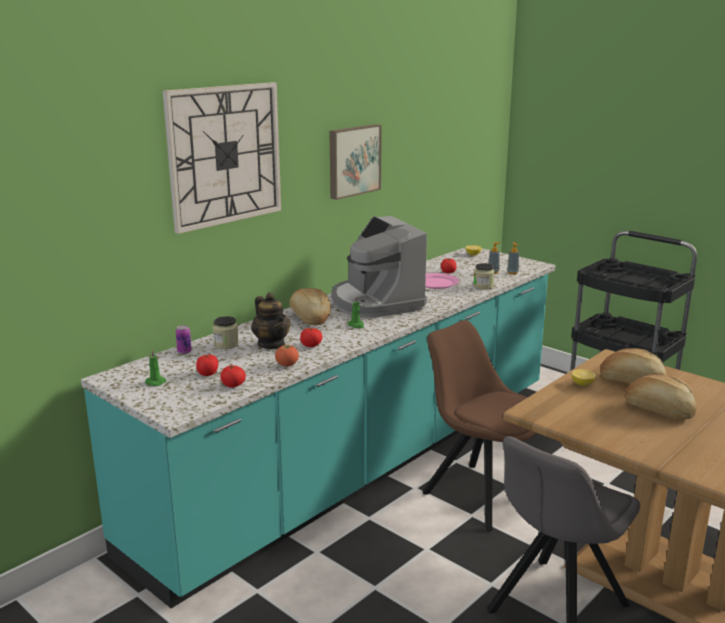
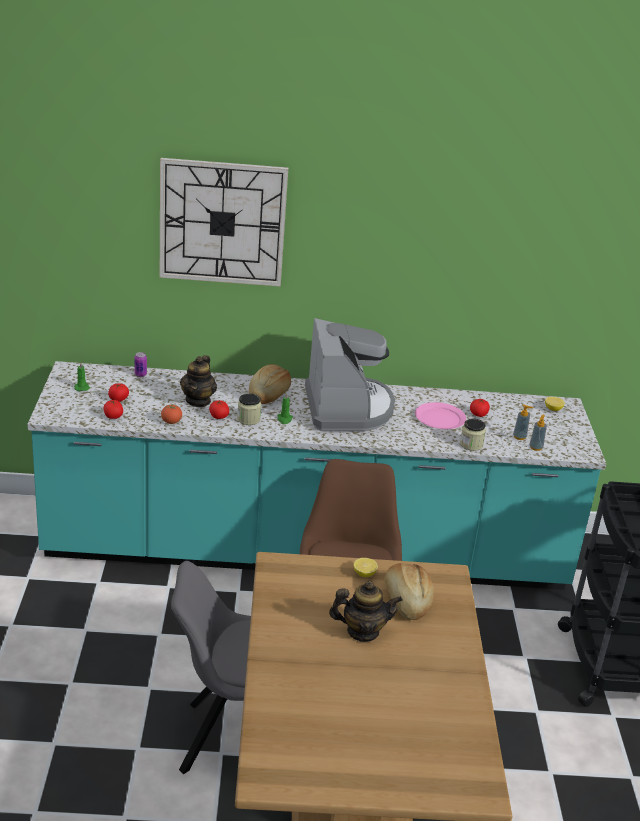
camera: 45 degrees right, 10 degrees up
(226, 344) = (174, 383): jar -> jar (248, 419)
(353, 160) = (392, 260): picture -> none
(376, 302) = (347, 408): coffee machine -> coffee machine turned 150 degrees clockwise
(659, 410) = (362, 631): bread -> teapot

